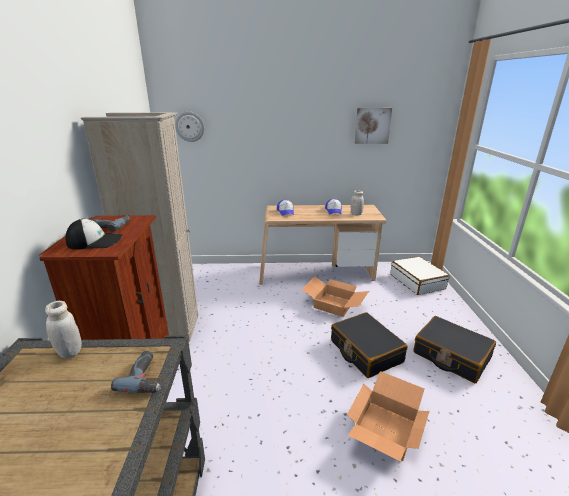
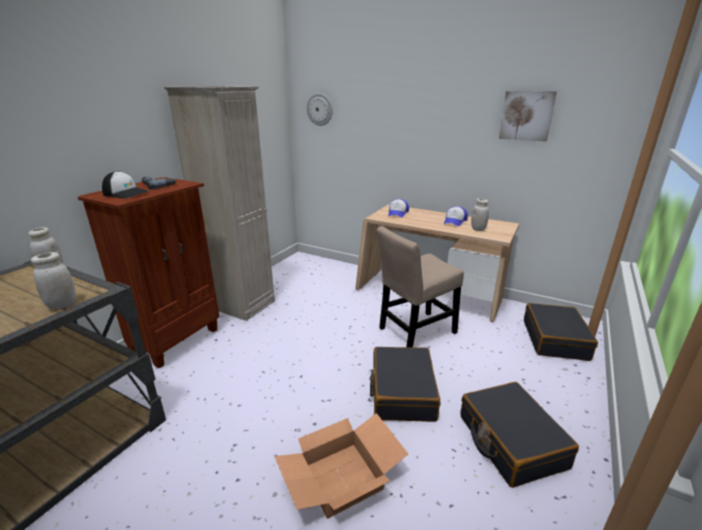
camera: 30 degrees right, 0 degrees up
(146, 377) = (62, 305): power drill -> white jar
(333, 304) = (414, 332): cardboard box -> beige chair
(417, 281) = (555, 340): white suitcase -> black suitcase

